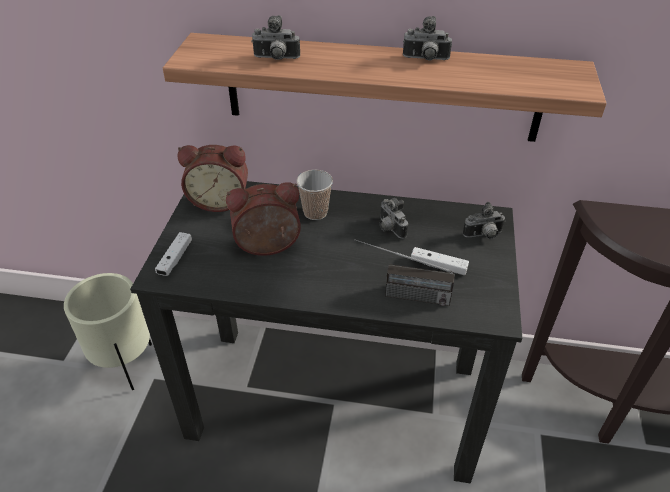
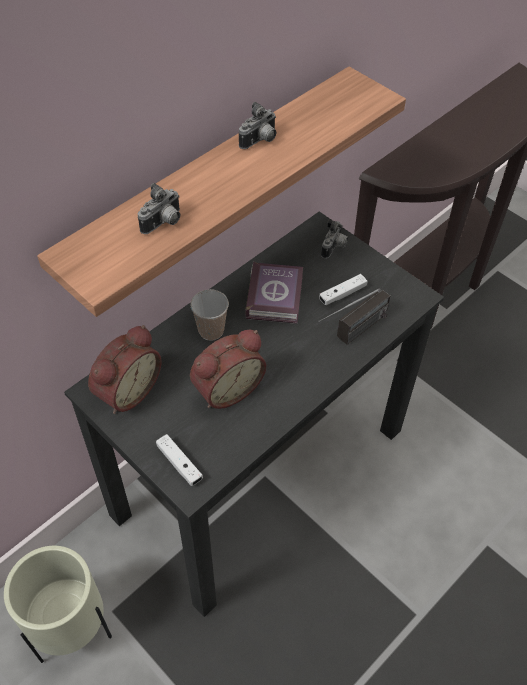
camera: 55 degrees left, 10 degrees up
(268, 248) = (226, 388): alarm clock -> alarm clock turned 150 degrees counterclockwise
(389, 228) = (276, 296): camera -> book

